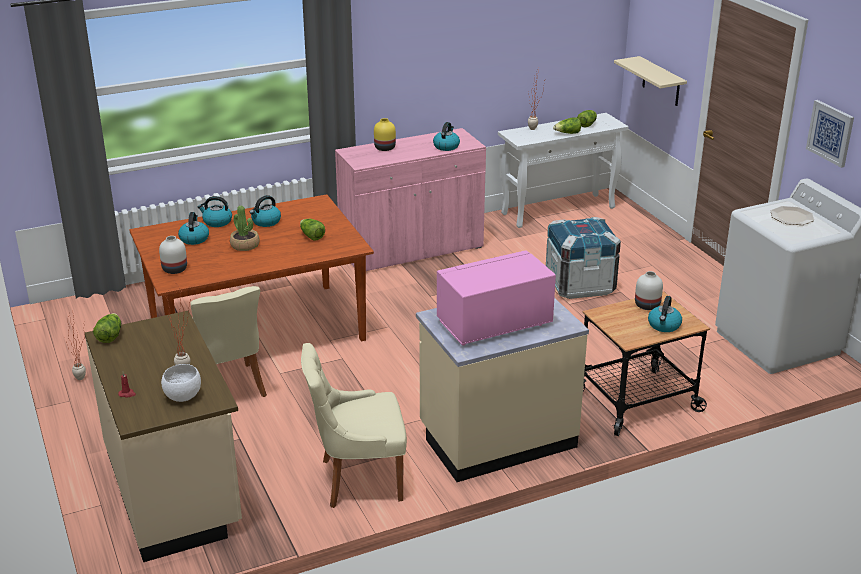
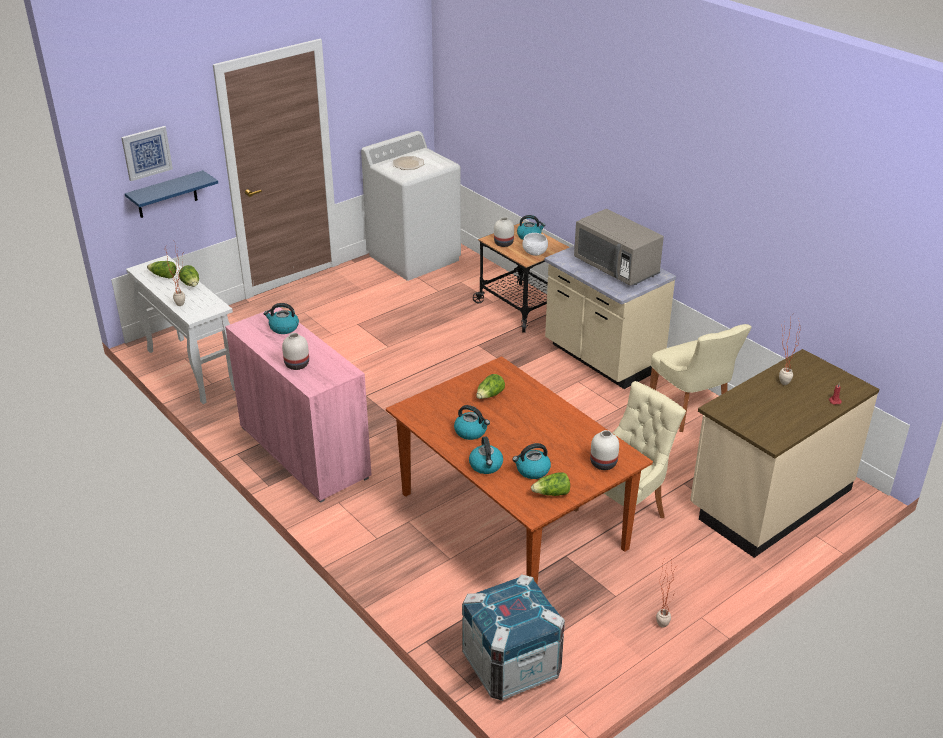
camera: 105 degrees left, 5 degrees up
(109, 336) = (769, 437): lettuce -> lettuce (552, 494)
(183, 396) = (813, 374): white bowl -> white bowl (535, 253)
(245, 245) = (530, 432): potted plant -> none
(384, 148) = (296, 365): yellow vase -> white vase
(494, 324) = (616, 268): pink microwave -> grey microwave
(579, 284) = (351, 344): crate -> crate (511, 665)
(661, 82) = (166, 195): beige shelf -> blue shelf
(830, 133) = (366, 104): picture -> picture (146, 153)

